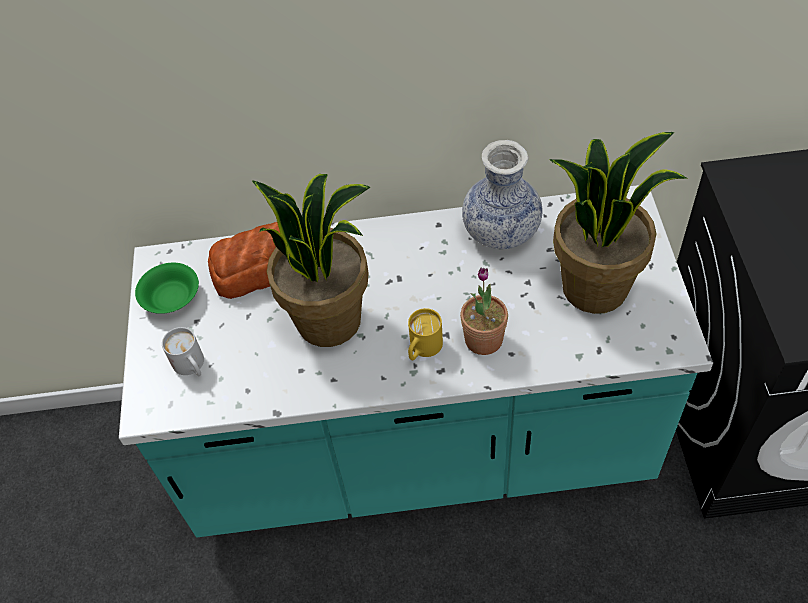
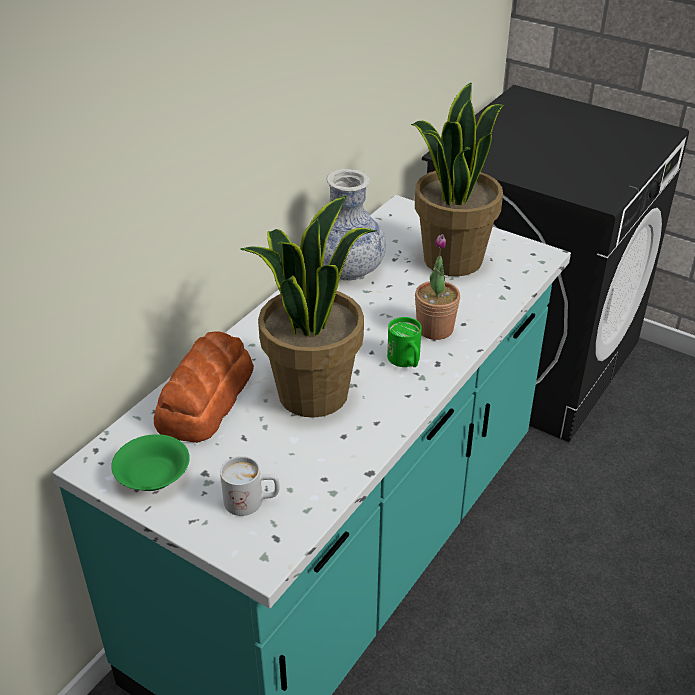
camera: 55 degrees left, 15 degrees down
(422, 349) = (406, 361): yellow mug -> green mug

